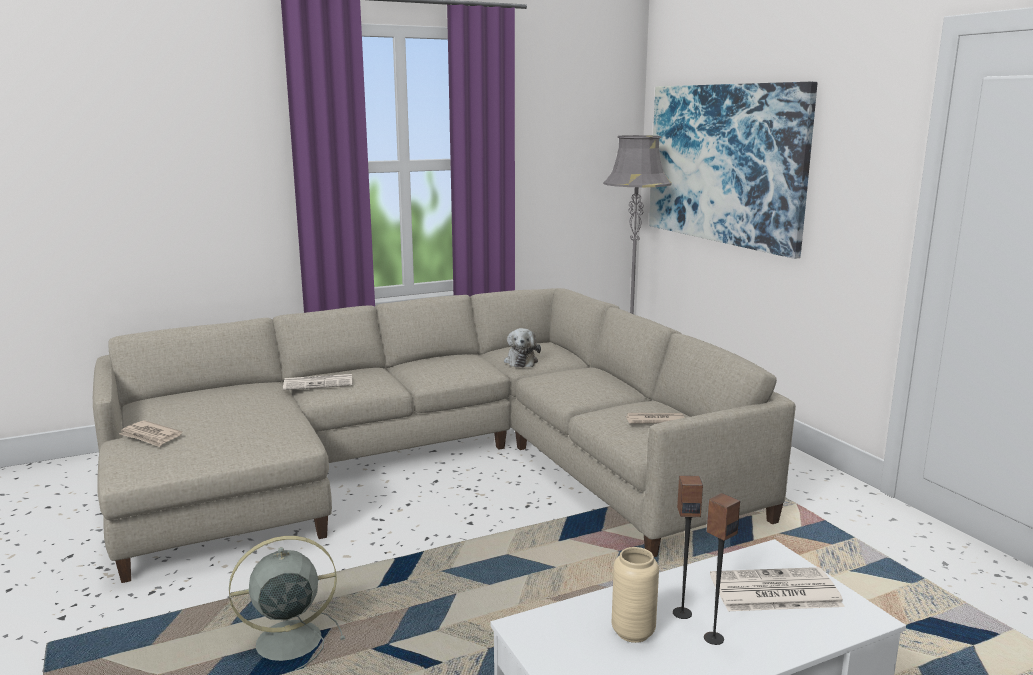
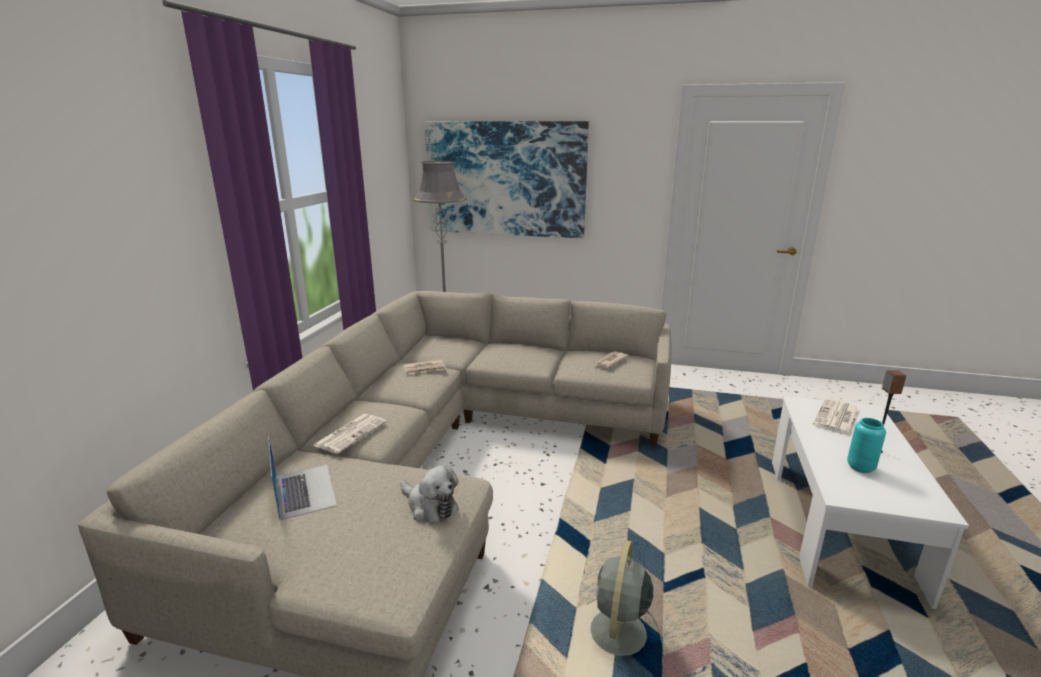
camera: 50 degrees left, 5 degrees up
(150, 436) = (333, 558): newspaper -> newspaper (425, 369)
(220, 399) = (304, 490): none -> laptop
(521, 361) = (447, 355): plush toy -> plush toy (430, 506)
(633, 632) = (860, 467): beige vase -> turquoise vase
(682, 613) = (846, 447): speaker -> none

